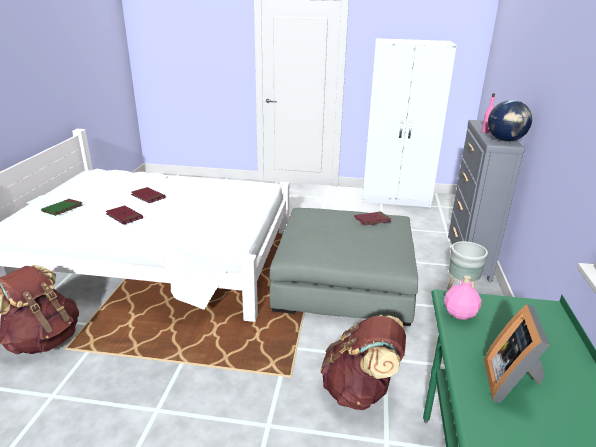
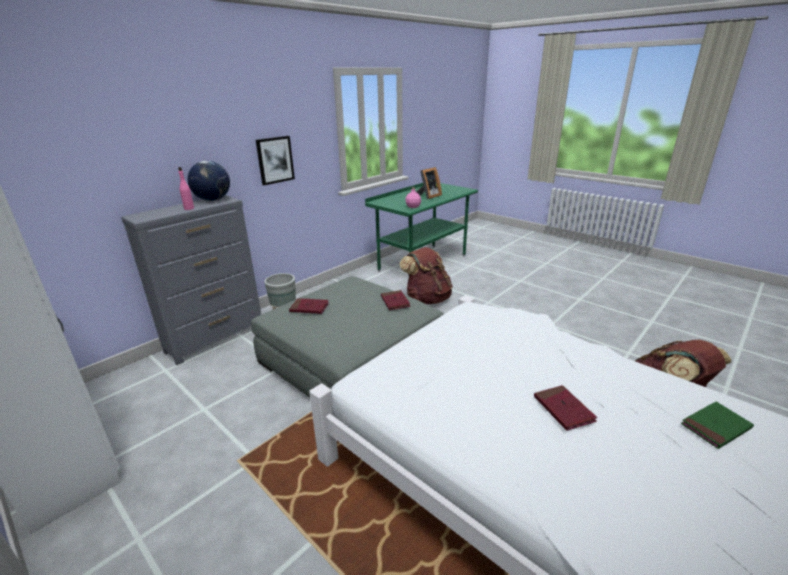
camera: 145 degrees left, 0 degrees up
(124, 216) = (596, 371): red book -> red book (395, 302)
(564, 142) = (275, 160): none -> picture

